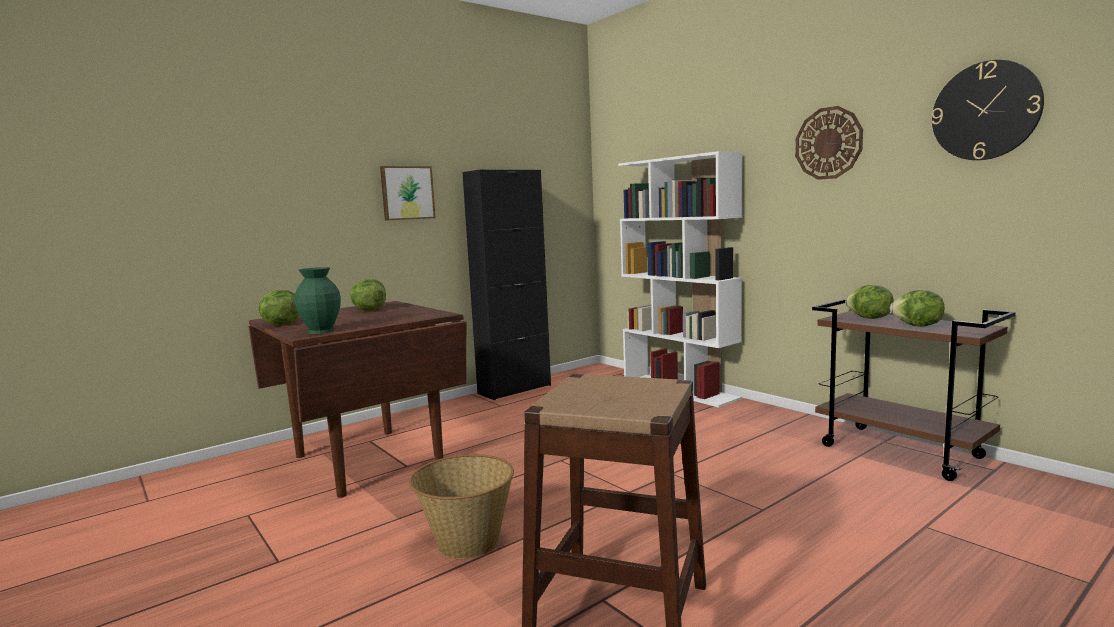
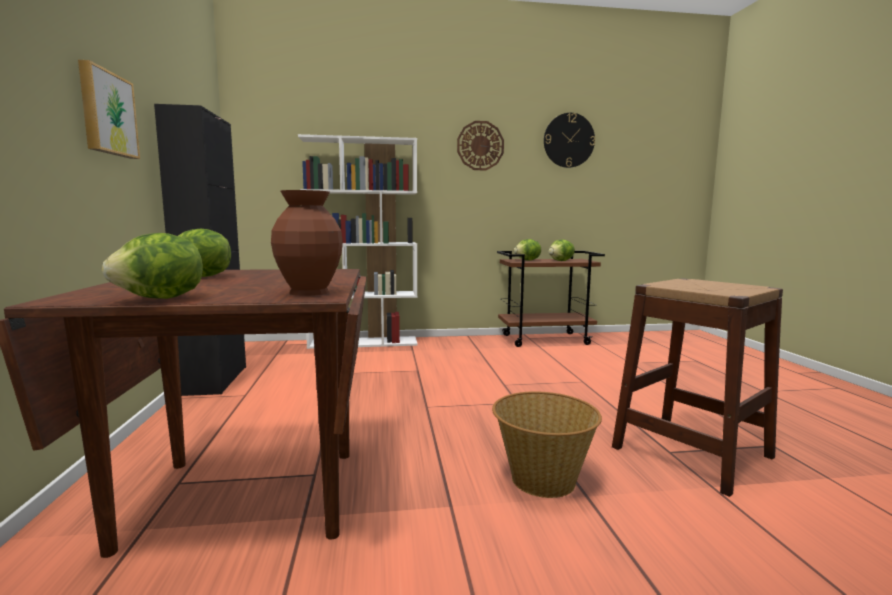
camera: 60 degrees left, 0 degrees up
(320, 331) = (309, 292): green vase -> brown vase

